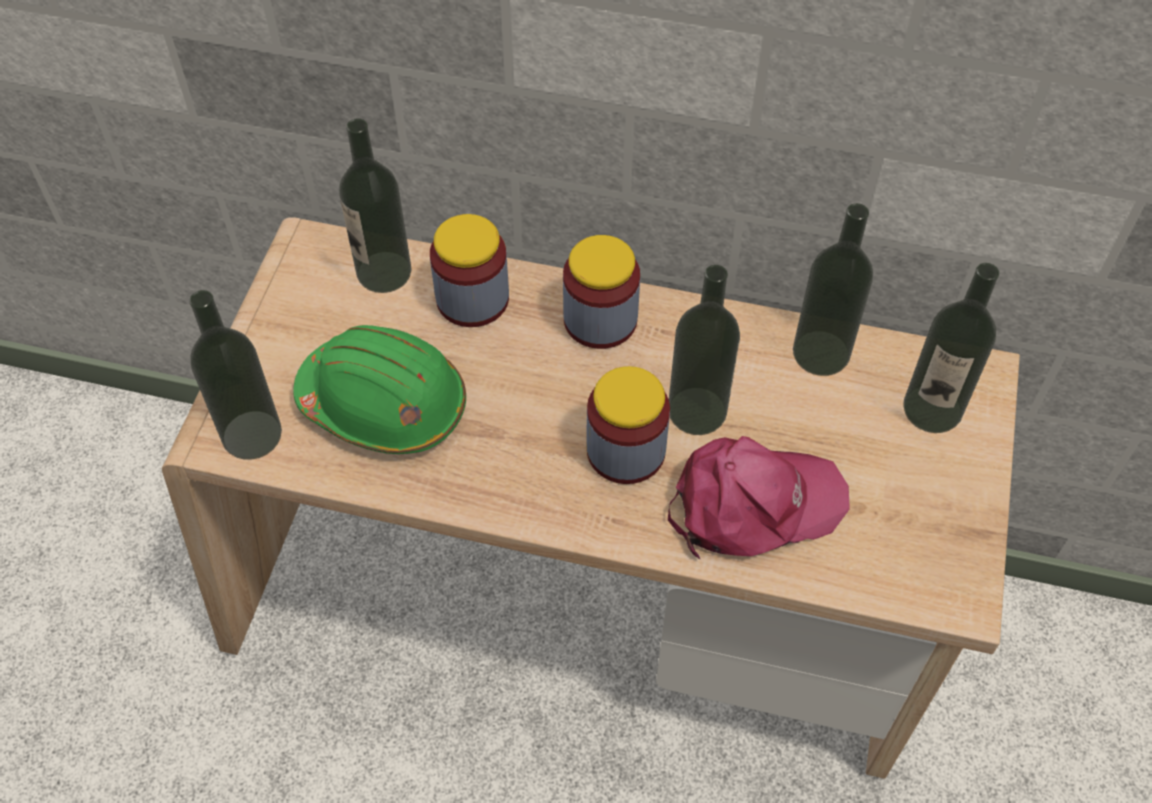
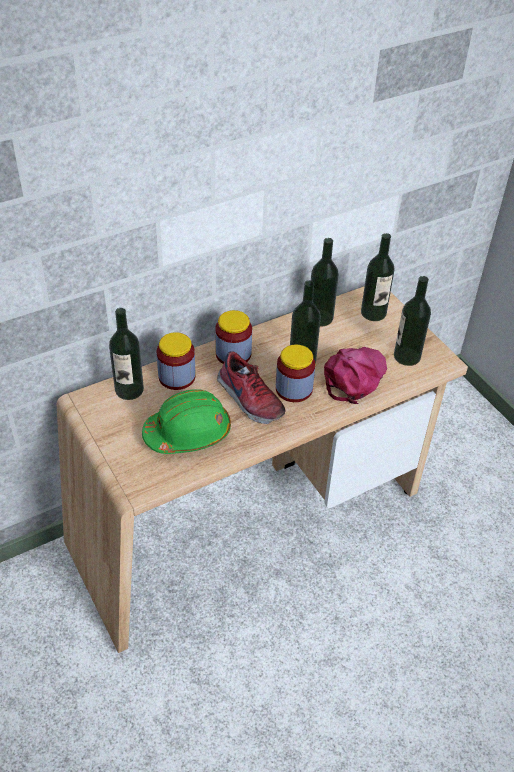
camera: 45 degrees left, 10 degrees down
(252, 435) = (148, 478): bottle -> bottle (407, 356)
(533, 415) = (248, 399): none -> shoe

